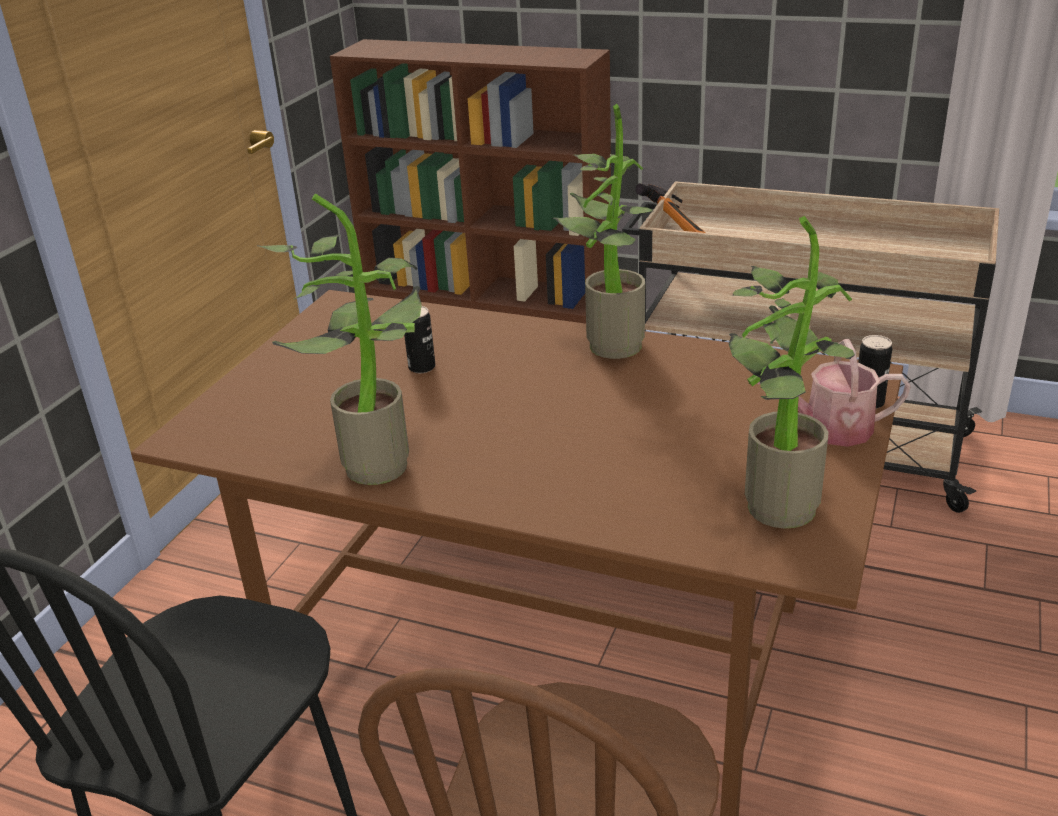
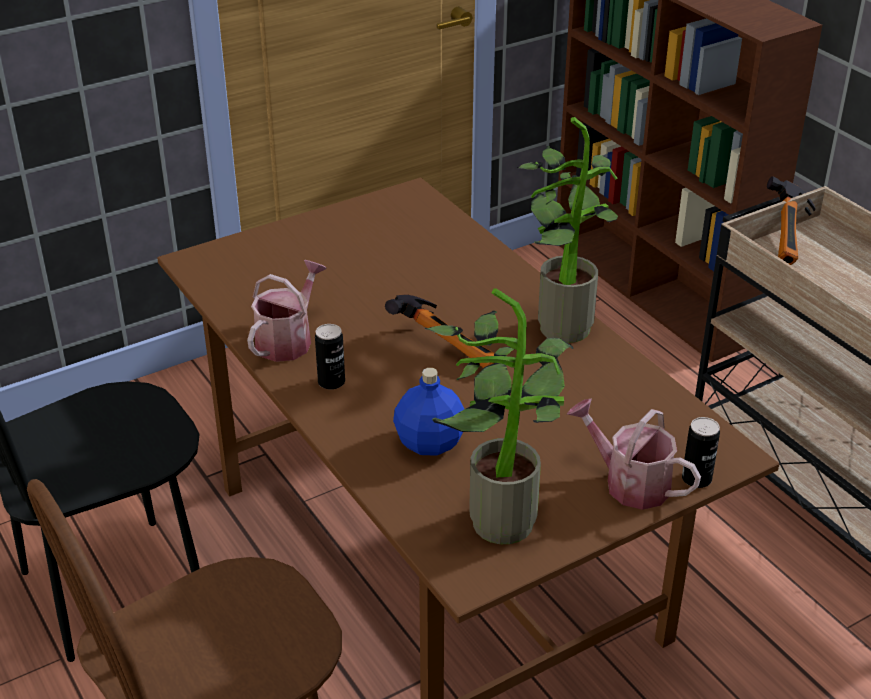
camera: 35 degrees right, 5 degrees up
(378, 460) = (288, 340): potted plant -> watering can
(422, 367) = (403, 278): can -> can (331, 382)
(538, 399) = (449, 346): none -> hammer
(632, 479) = (430, 443): none -> blue bottle

